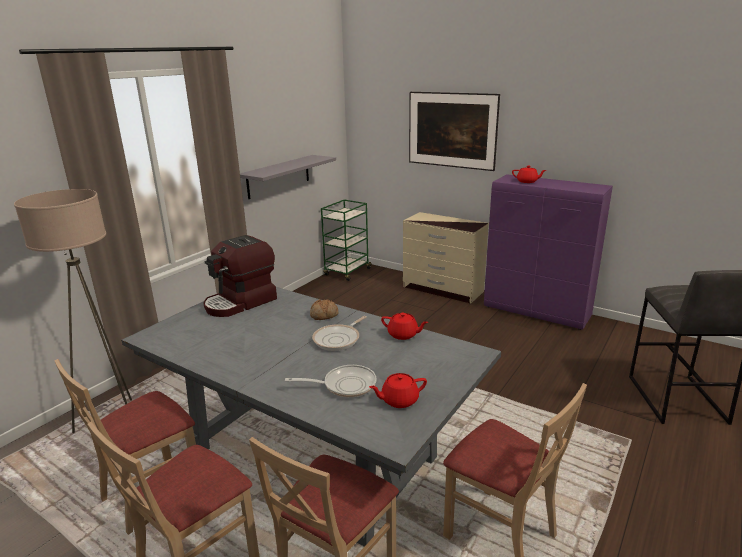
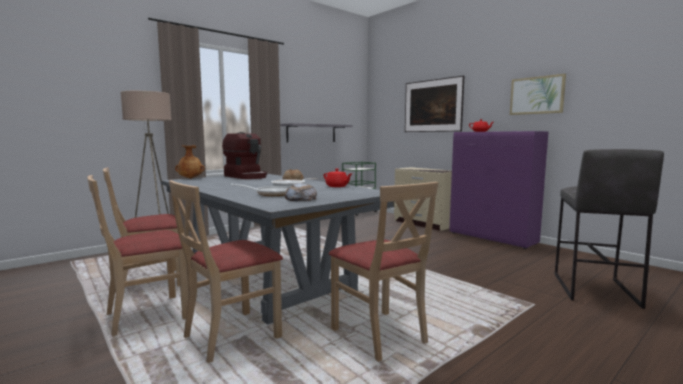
camera: 15 degrees right, 15 degrees down
(164, 325) = (190, 178): none -> brown vase
(241, 302) = (246, 176): coffee machine -> coffee machine turned 105 degrees counterclockwise
(399, 400) = (300, 198): red teapot -> bread
(600, 136) = (537, 95): none -> picture

